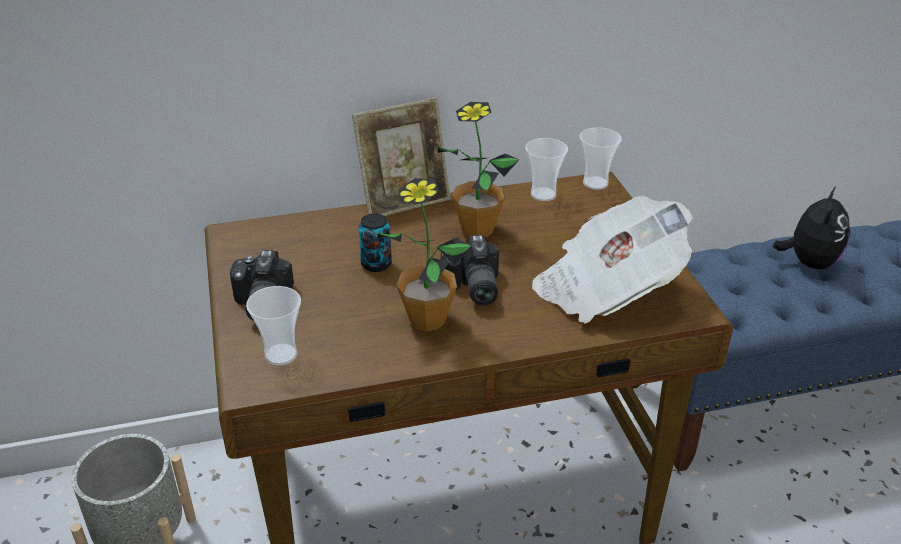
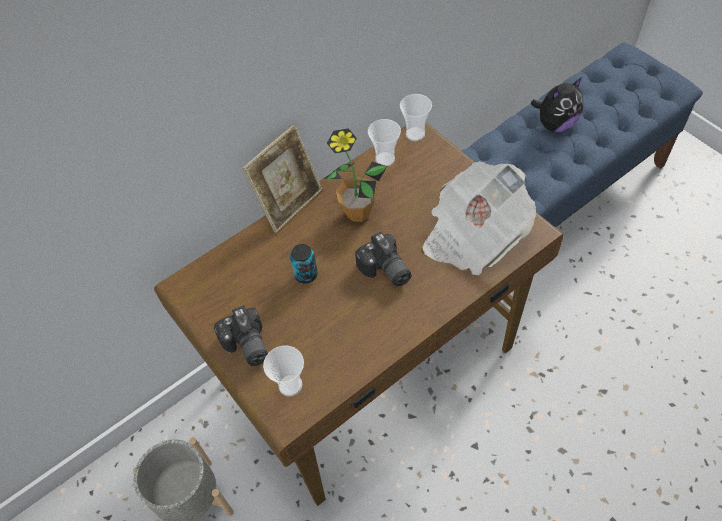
camera: 20 degrees left, 20 degrees up
(427, 320) = (371, 312): potted plant -> none
(809, 262) = (555, 124): plush toy -> plush toy turned 60 degrees clockwise

